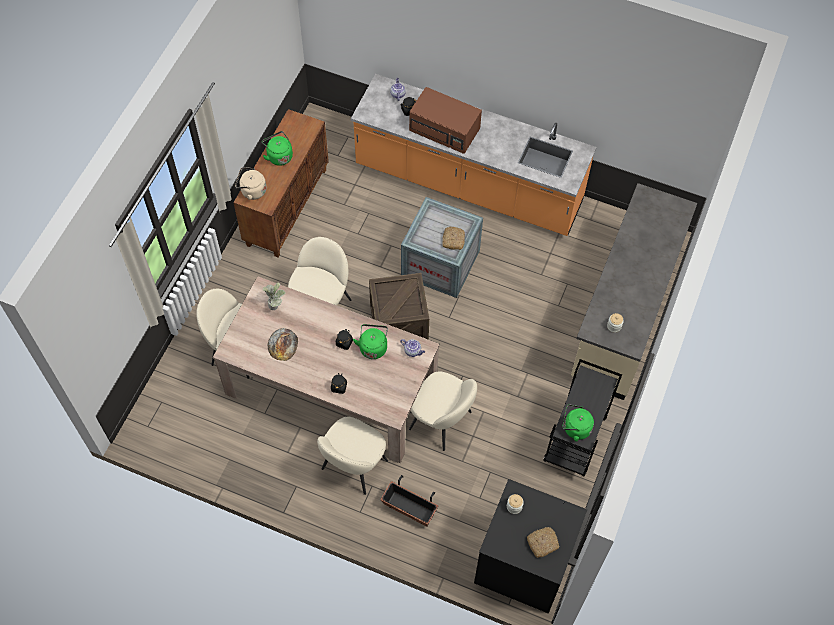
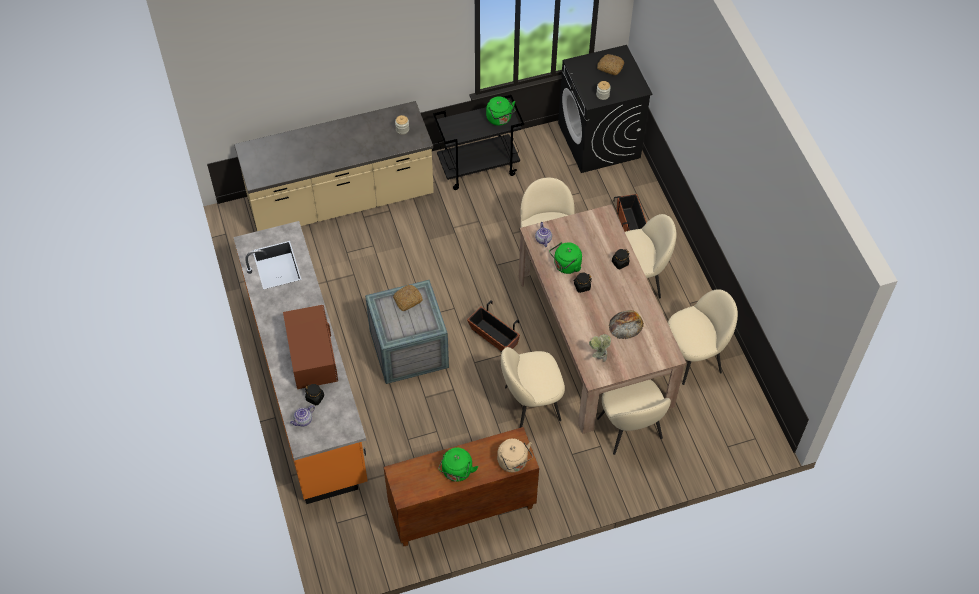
camera: 130 degrees left, 5 degrees down
(249, 445) = (694, 357): none -> beige chair
(399, 324) = (493, 337): crate -> planter

